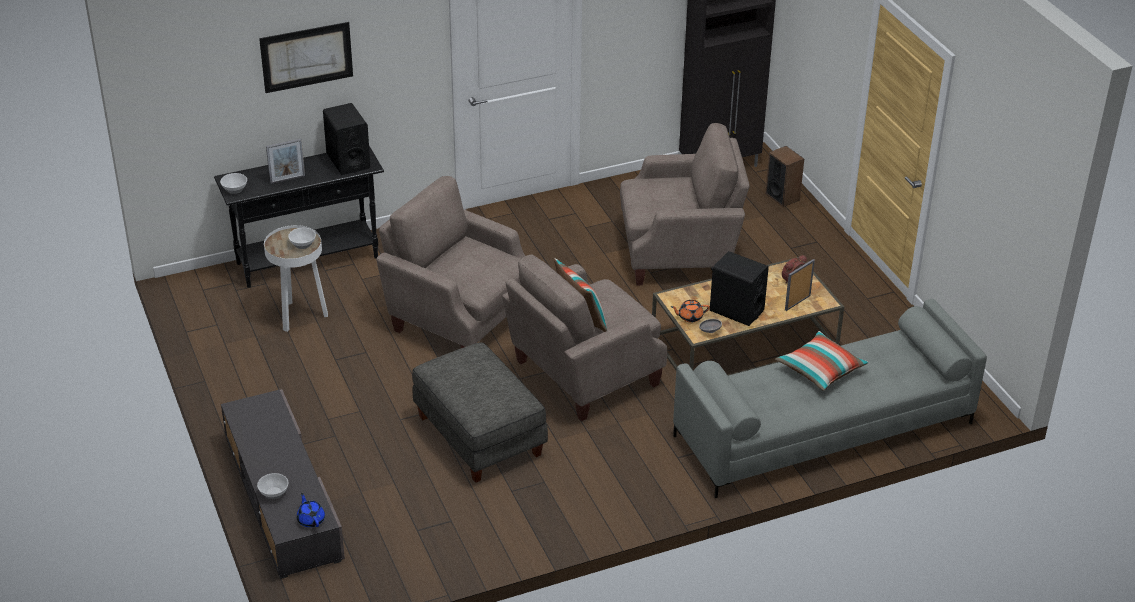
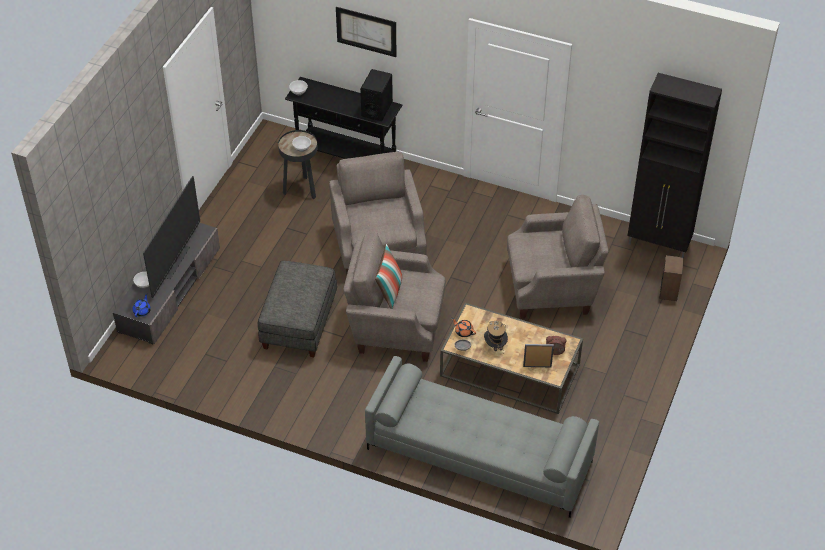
camera: 45 degrees right, 10 degrees up
(281, 449) = (176, 262): none -> television
(287, 179) = (332, 102): picture frame -> none
(300, 317) = (301, 190): white side table -> black side table
(678, 253) = (552, 287): beige armchair -> beige armchair turned 45 degrees counterclockwise
(736, 310) = (495, 346): black speaker -> hat
(820, 370) = (484, 416): pillow -> none

